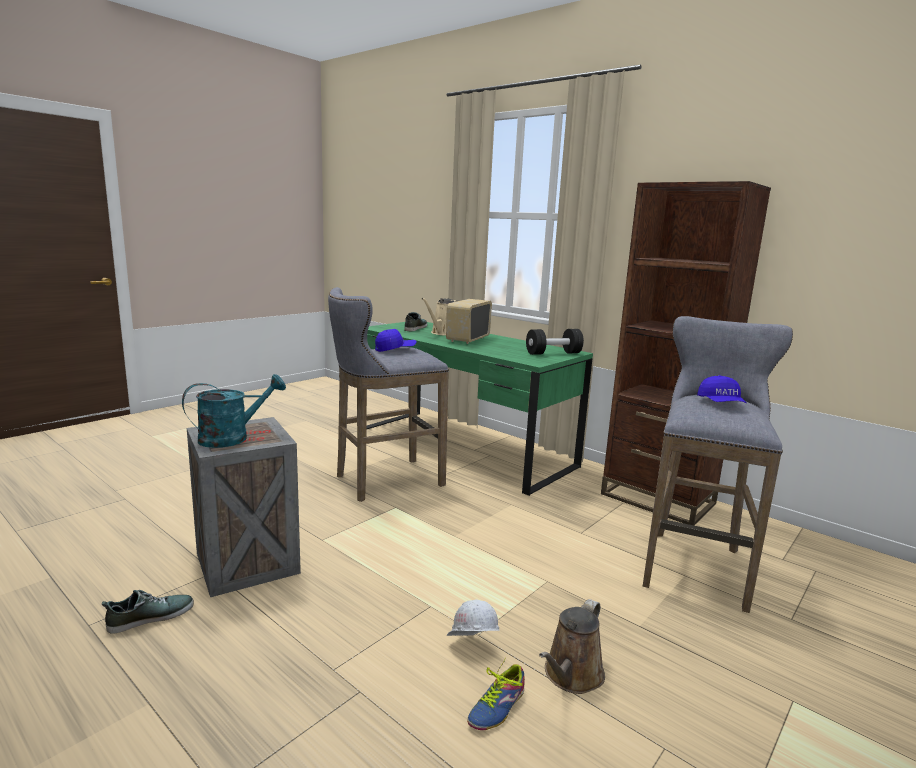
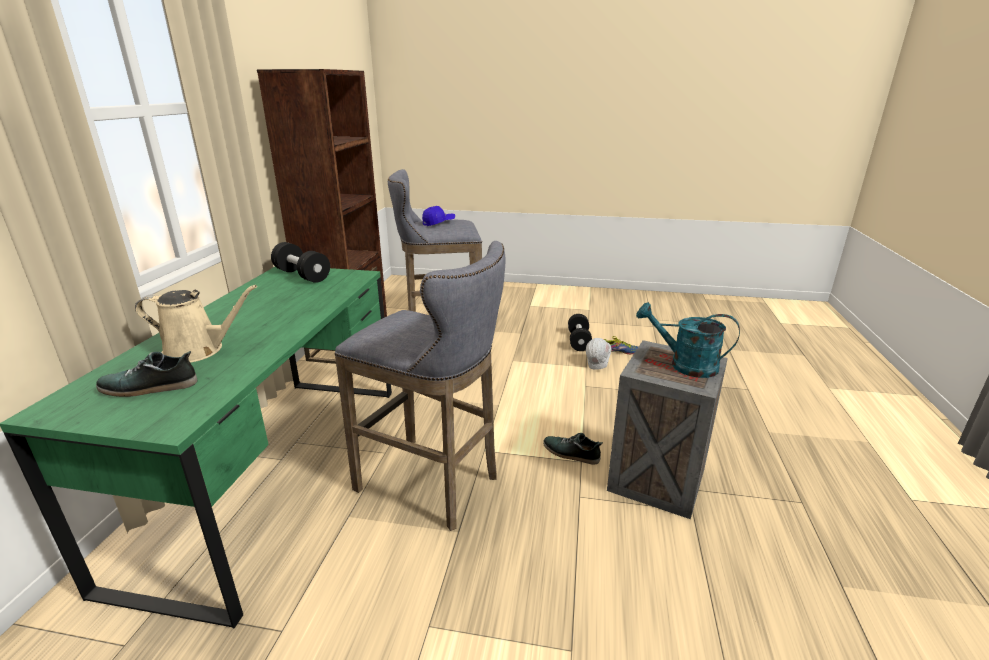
camera: 120 degrees left, 10 degrees up
(150, 617) = (753, 480): shoe -> shoe (571, 453)
(395, 349) = (412, 325): blue cap -> none
(467, 339) = (248, 324): radio -> none
(571, 676) = (578, 341): brown watering can -> black dumbbell

